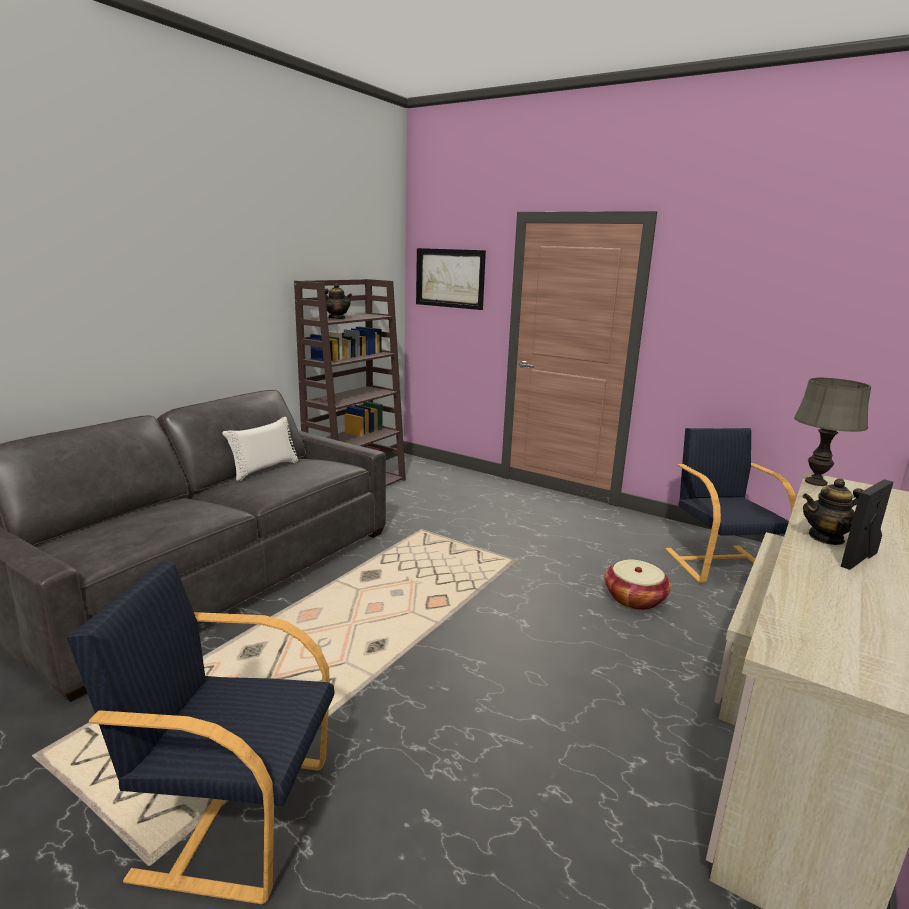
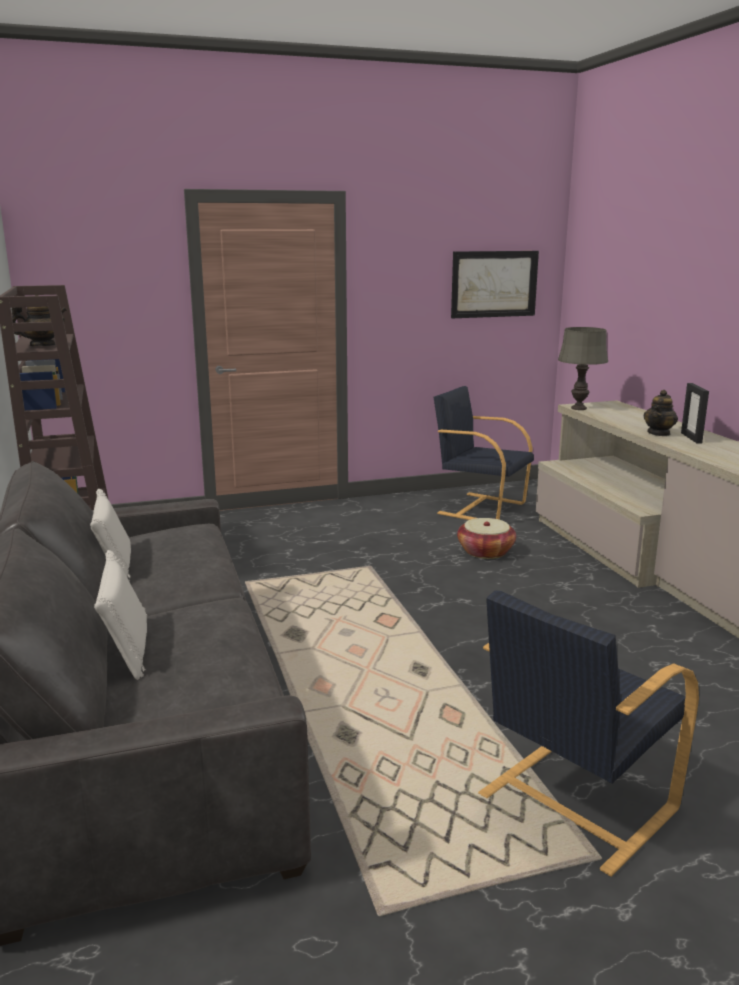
camera: 50 degrees left, 0 degrees up
(146, 510) = (127, 648): none -> white pillow
(450, 278) = (93, 275): picture -> picture (494, 284)

